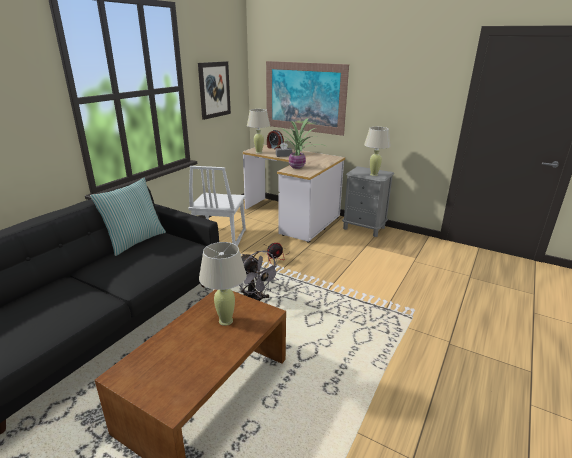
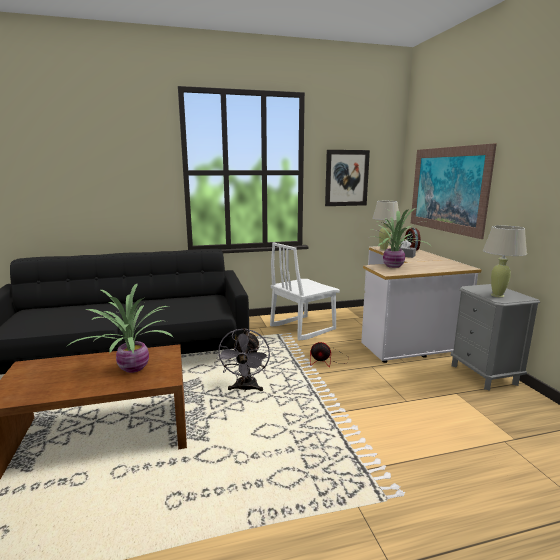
camera: 45 degrees right, 10 degrees down
(135, 241) = (191, 295): pillow -> none
(225, 321) = (132, 368): beige table lamp -> potted plant

